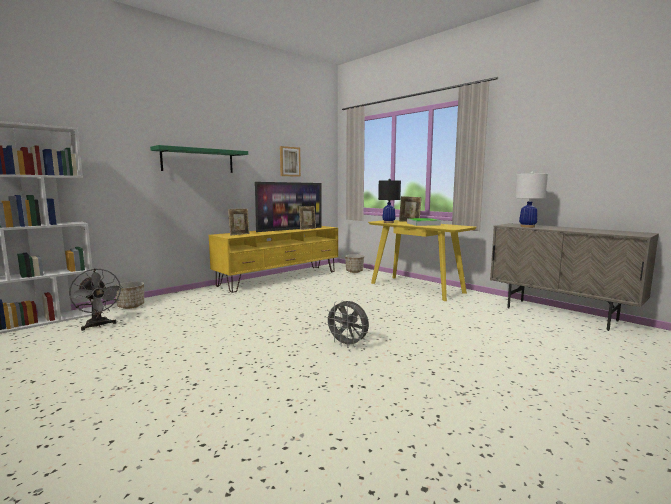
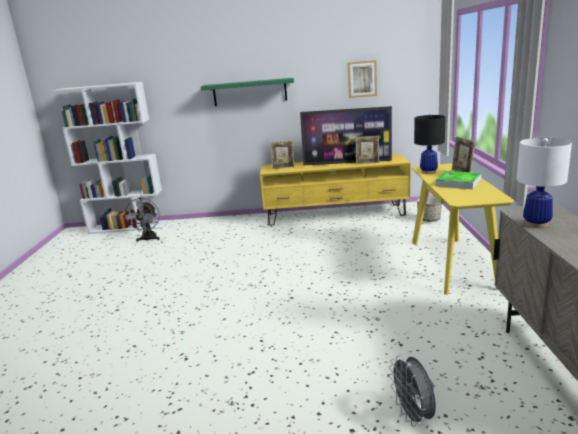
camera: 45 degrees right, 10 degrees up
(131, 306) = (188, 224): planter -> none
(348, 345) = (247, 315): grey fan -> grey fan (413, 416)

